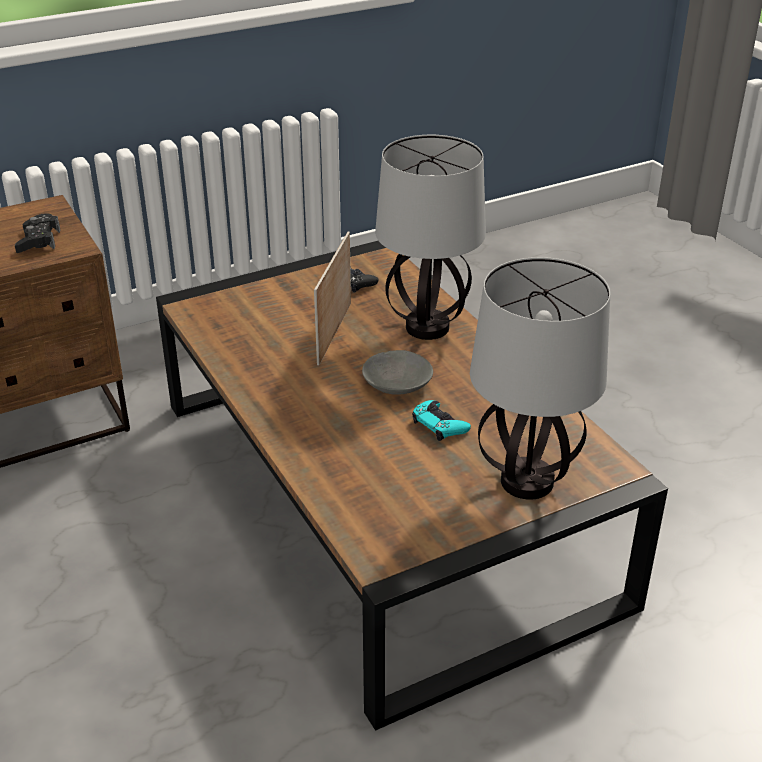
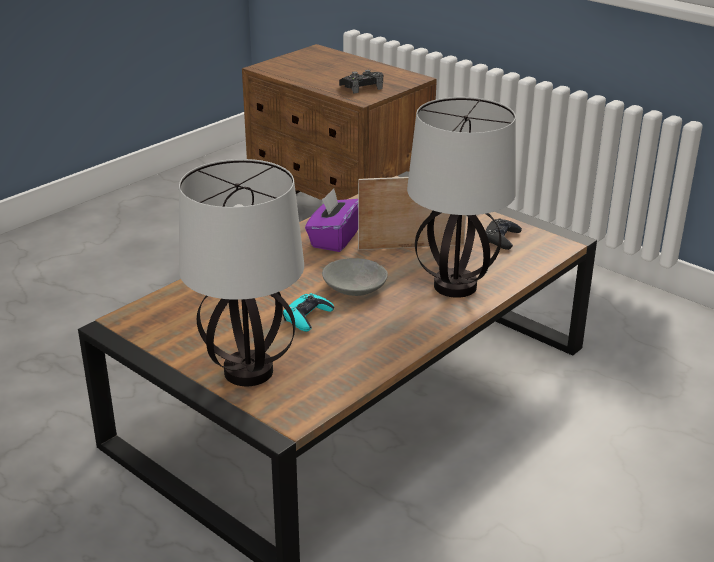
camera: 70 degrees right, 5 degrees down
(283, 375) = (334, 239): none -> purple tissue box

